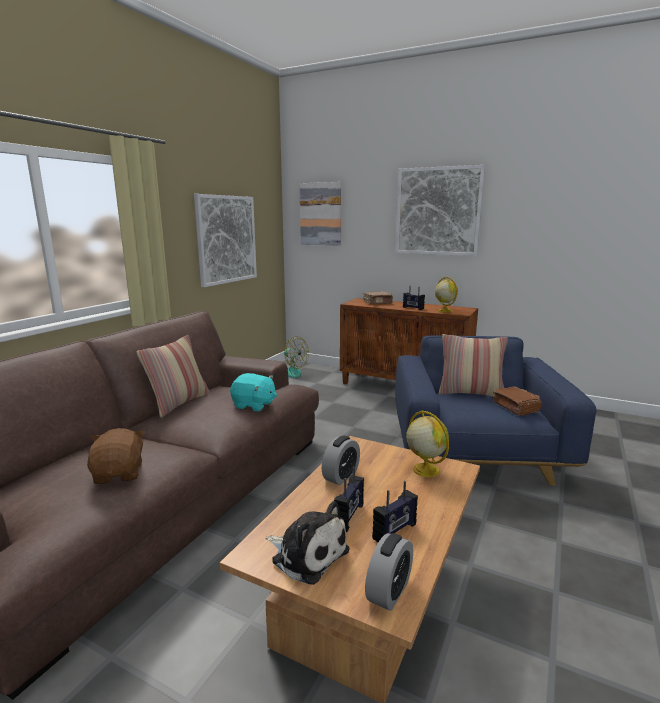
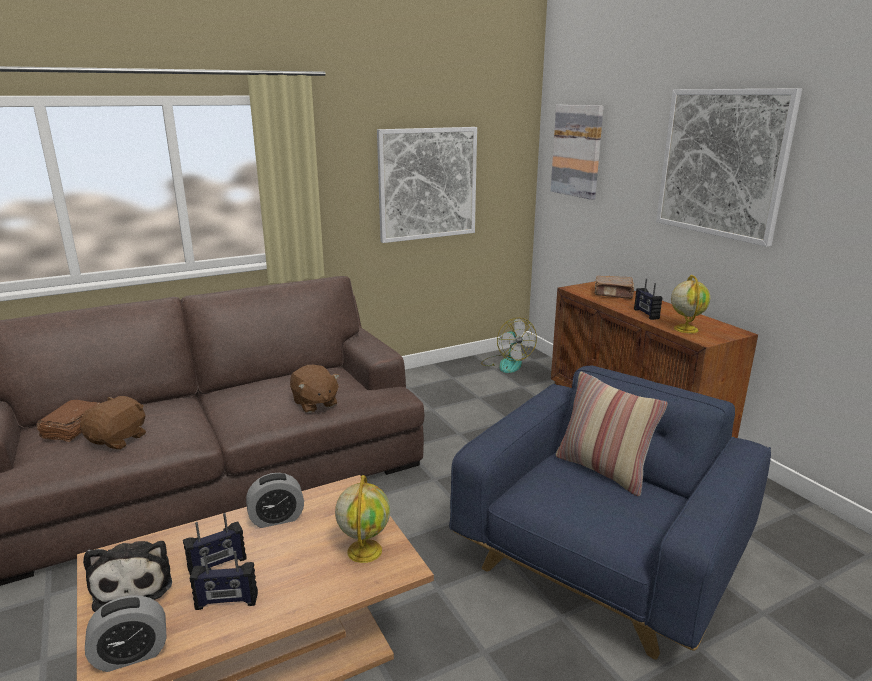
camera: 35 degrees right, 5 degrees up
(179, 403) = (265, 379): pillow -> none
(254, 405) = (314, 403): turquoise plush toy -> brown plush toy
(516, 408) = (626, 517): brown book -> brown book (73, 429)

